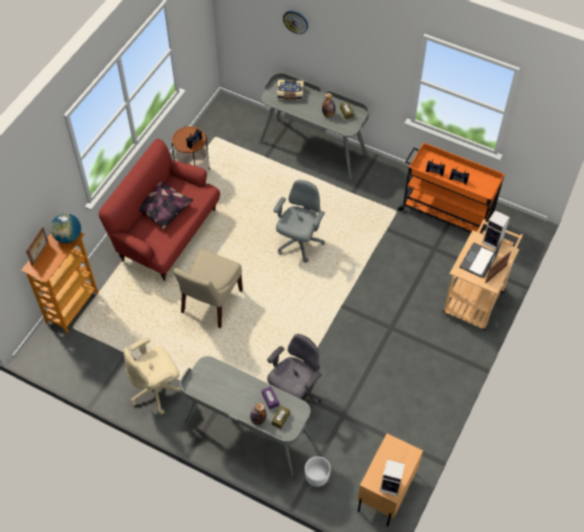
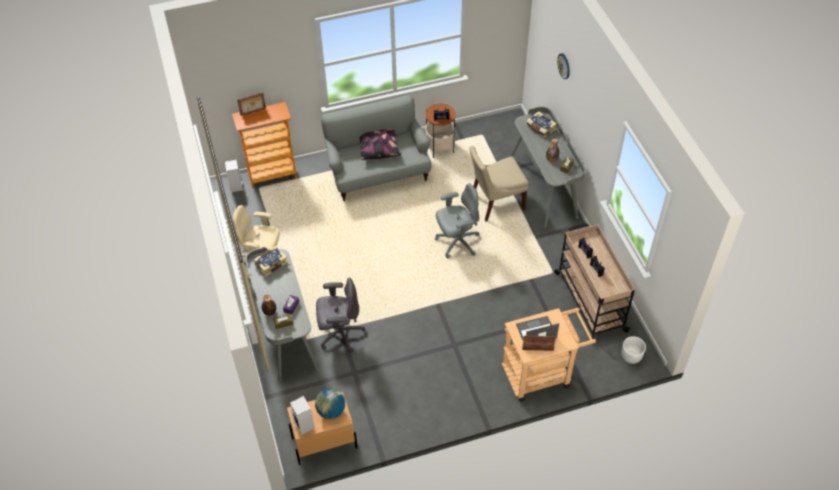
camera: 45 degrees right, 5 degrees down
(68, 237) = (280, 113): globe -> globe (331, 411)
(167, 234) = (378, 174): red sofa -> grey sofa
(207, 378) = (270, 263): none -> book
(210, 303) = (355, 236): beige chair -> beige chair (495, 202)
(317, 477) = (293, 395): white planter -> white planter (631, 356)
(446, 213) = (589, 301): orange cart -> beige cart
(493, 241) = (564, 327): speaker -> speaker (236, 187)

